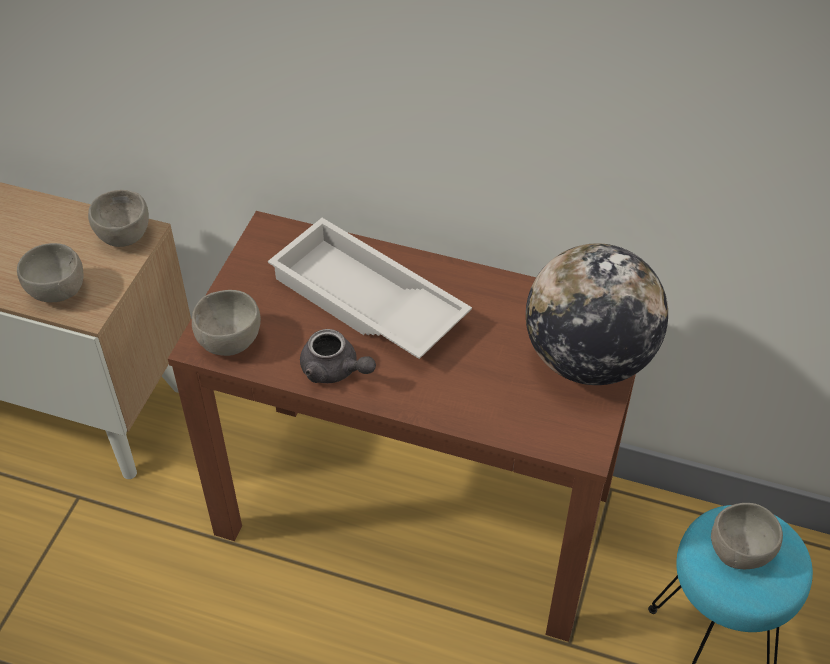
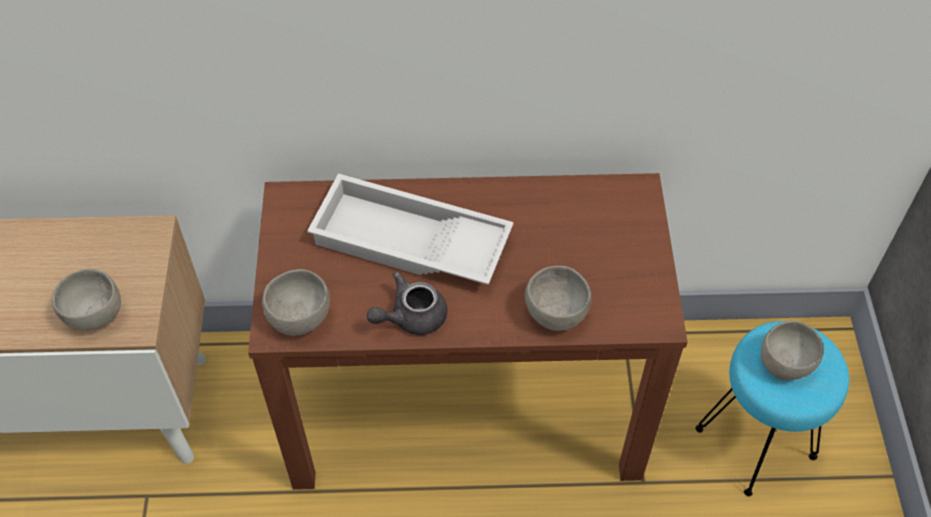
camera: 20 degrees left, 5 degrees up
(125, 235) = (136, 239): grey bowl -> grey bowl (556, 312)
(335, 371) = (411, 317): grey teapot -> grey teapot turned 135 degrees clockwise
(588, 359) = (626, 239): globe -> none

